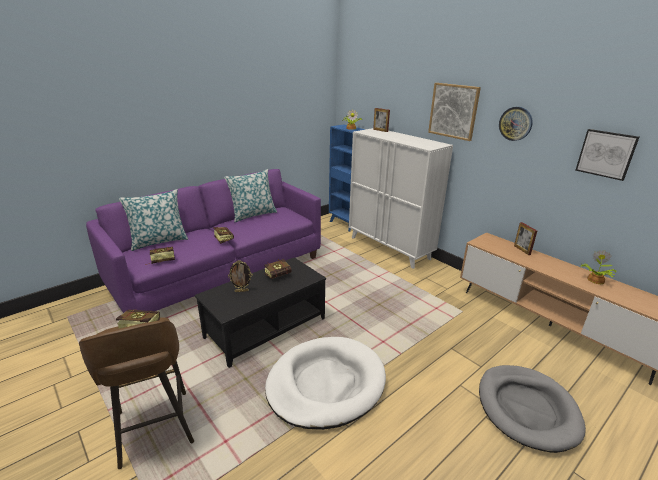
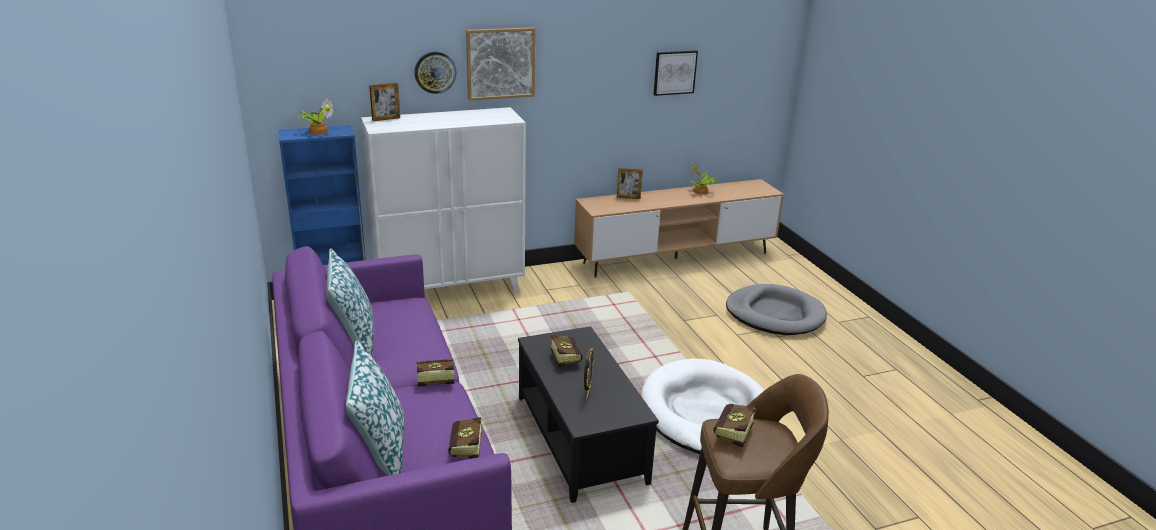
camera: 70 degrees left, 0 degrees up
(515, 123) = (584, 62): wall clock -> wall clock (435, 72)

